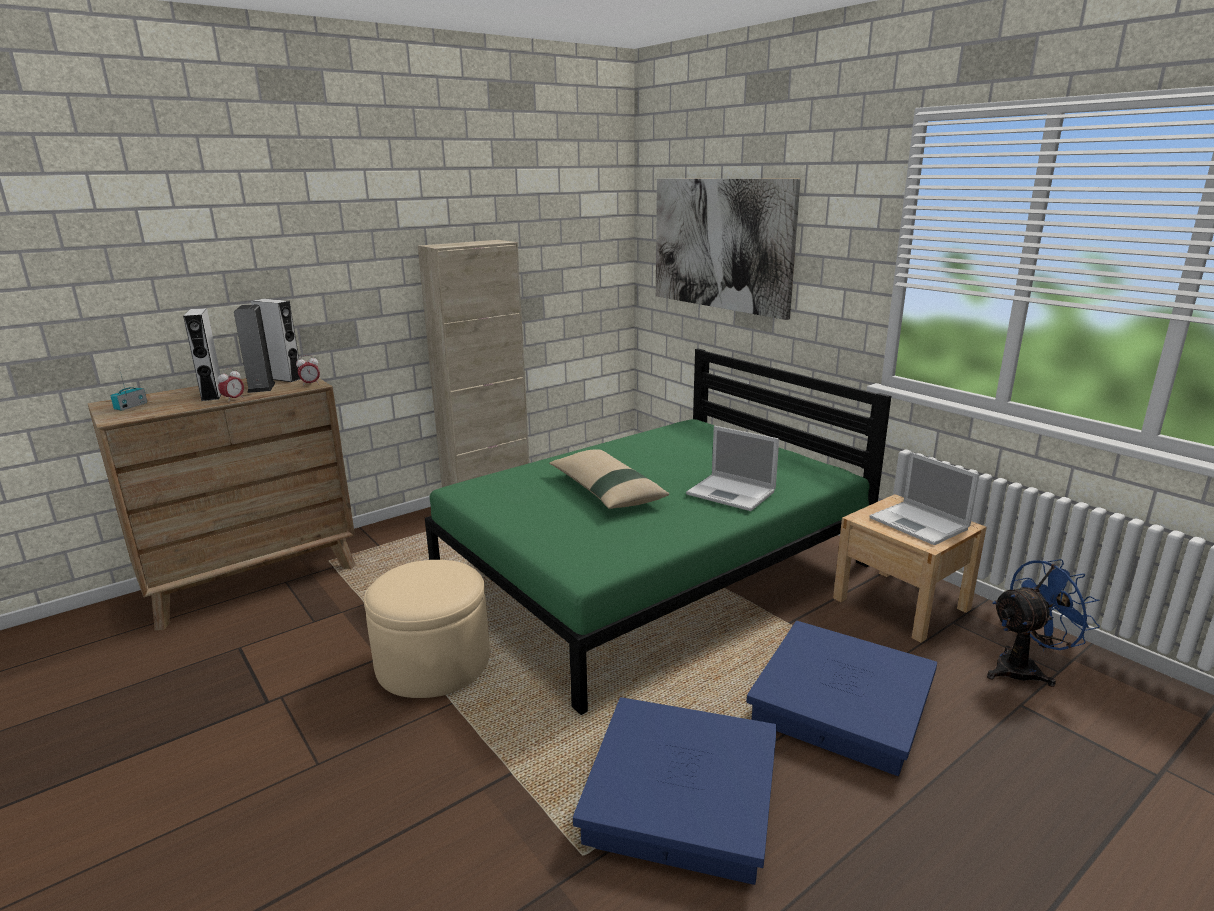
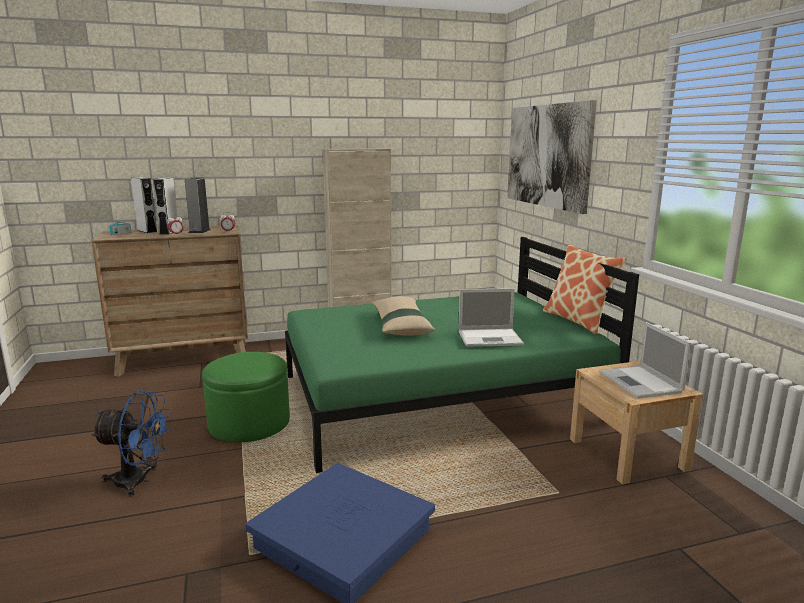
camera: 20 degrees right, 5 degrees down
(283, 378) = (218, 228): grey speaker -> grey speaker (147, 231)
(433, 662) = (249, 423): beige ottoman -> green ottoman
(732, 493) = (491, 338): laptop -> laptop turned 60 degrees counterclockwise
(801, 452) = (578, 320): none -> pillow
(840, 704) = (514, 511): blue storage box -> none
(1025, 669) = (707, 523): blue fan -> blue fan (139, 481)

